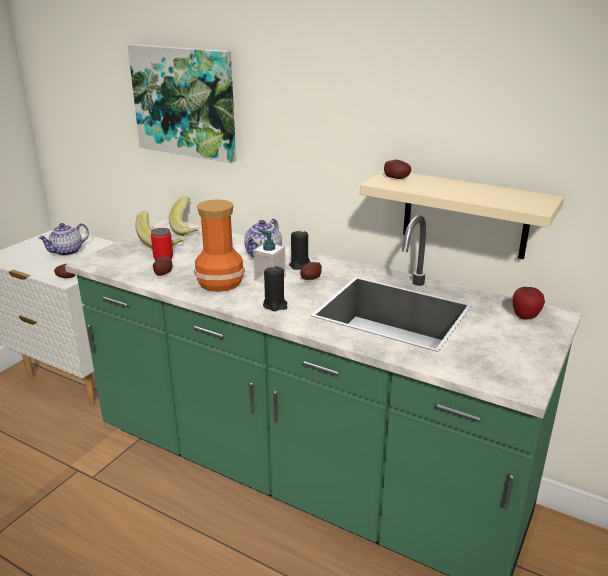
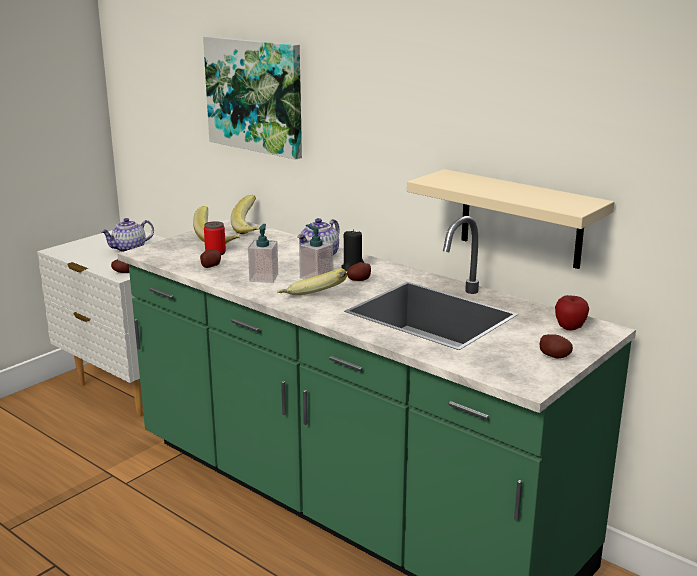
camera: 10 degrees right, 5 degrees down
(219, 283) = (264, 278): vase -> soap dispenser
(275, 305) = (312, 300): black candle -> banana
(397, 178) = (449, 177): potato -> potato (555, 355)

